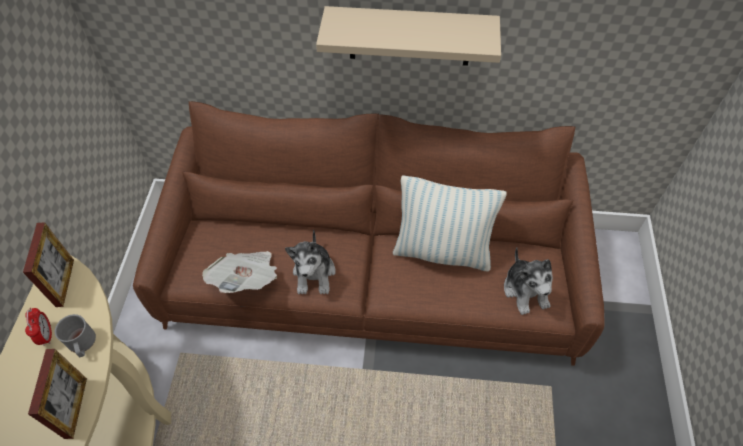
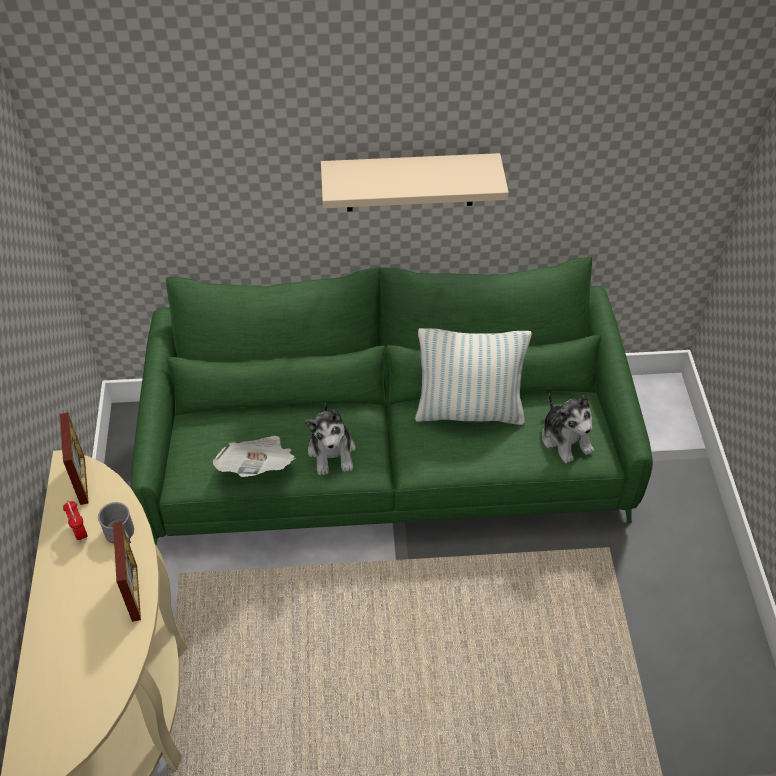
camera: 10 degrees left, 5 degrees down
(372, 280) = (387, 464): brown sofa -> green sofa

